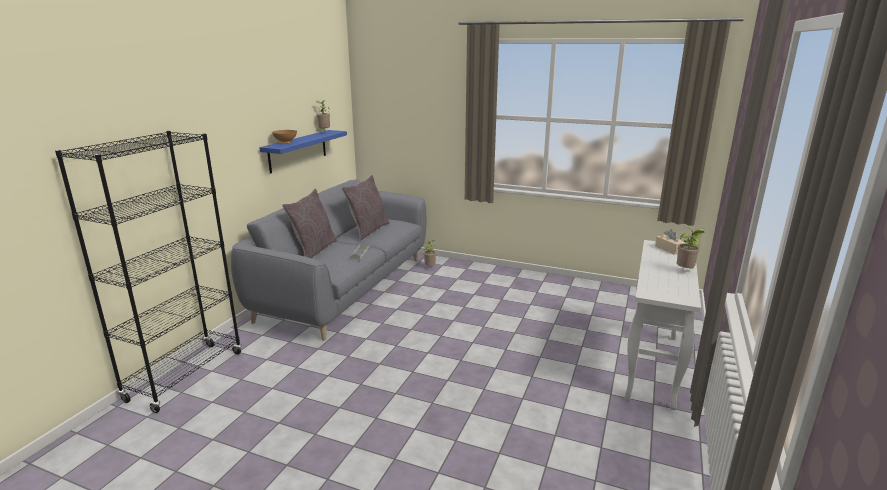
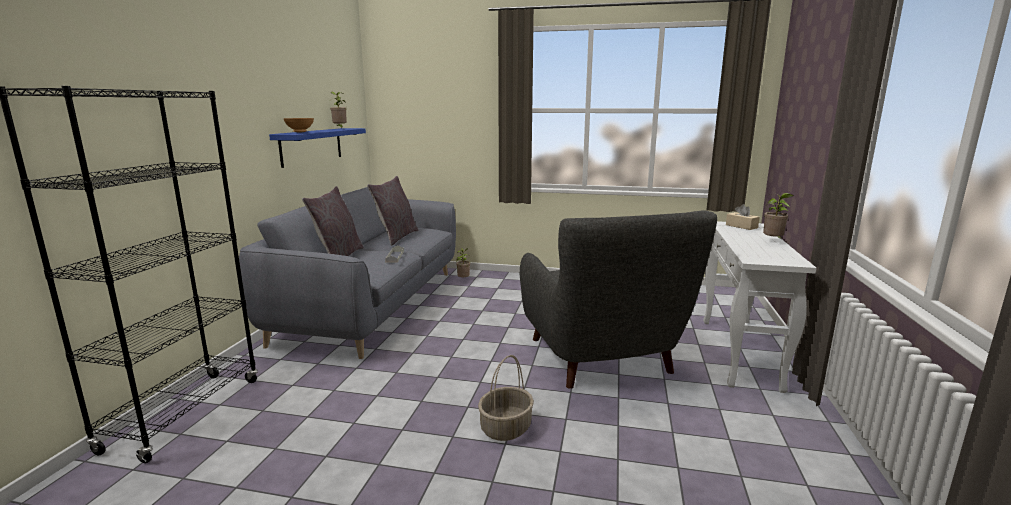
camera: 10 degrees left, 5 degrees down
(419, 416) = (506, 428): none -> basket
(522, 361) = (601, 360): none -> grey armchair

